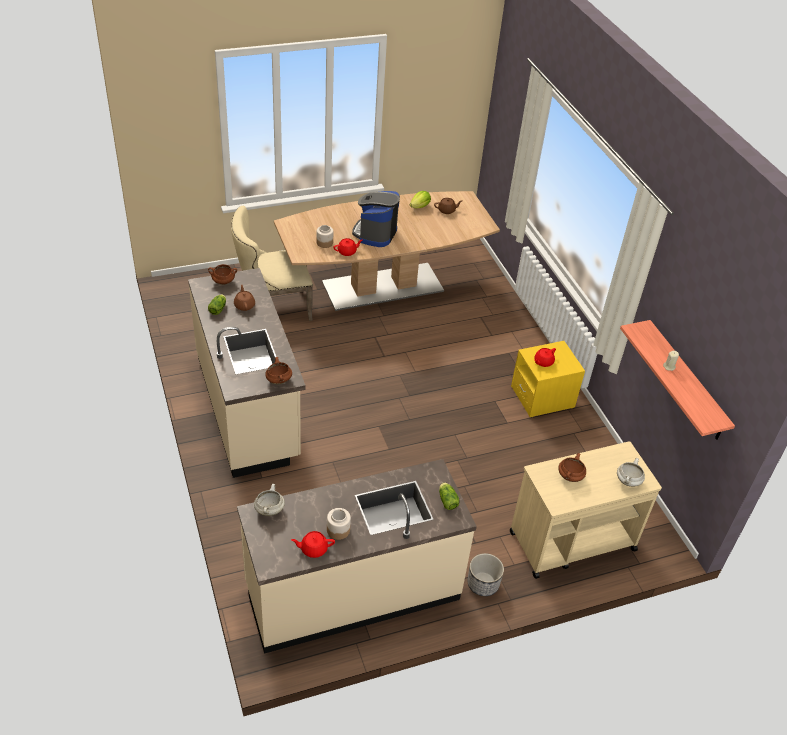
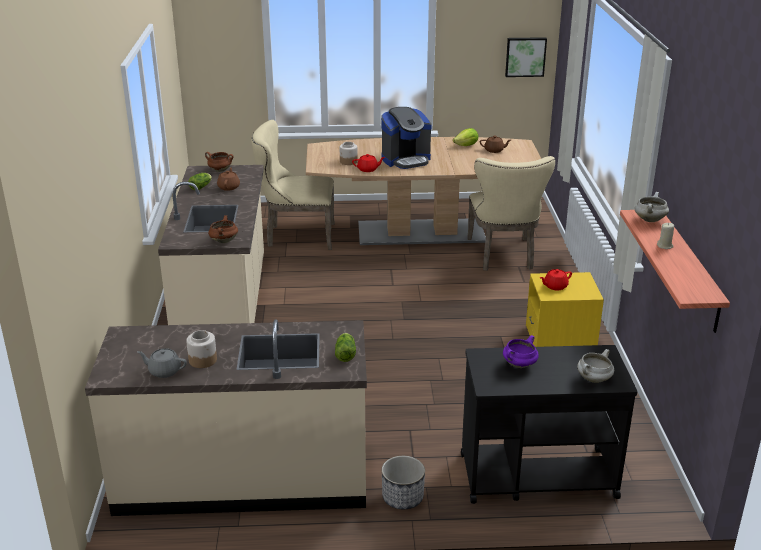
camera: 20 degrees right, 15 degrees down
(269, 509) = (140, 333): white cooking pot -> white cooking pot (649, 220)
(313, 549) = (164, 371): red teapot -> grey teapot
(375, 233) = (406, 160): coffee machine -> coffee machine turned 150 degrees counterclockwise
(462, 112) = (525, 56): none -> picture
(464, 307) = (503, 257): none -> beige chair
(570, 477) = (519, 365): brown cooking pot -> purple cooking pot
(571, 541) = (536, 475): beige cart -> black cart

